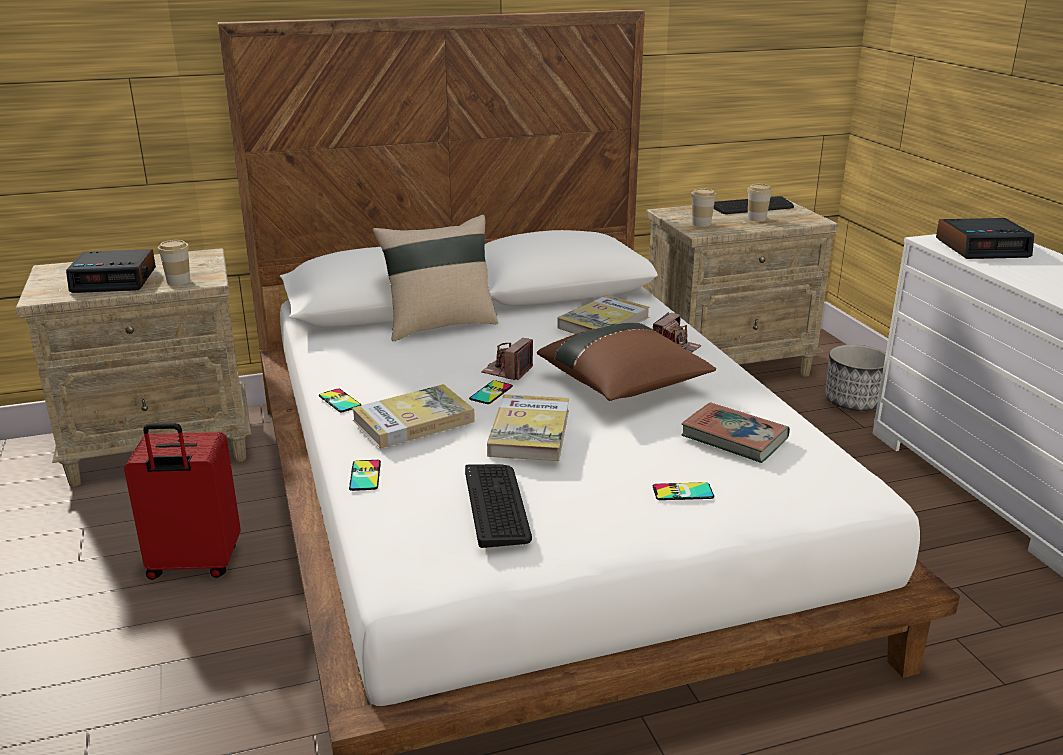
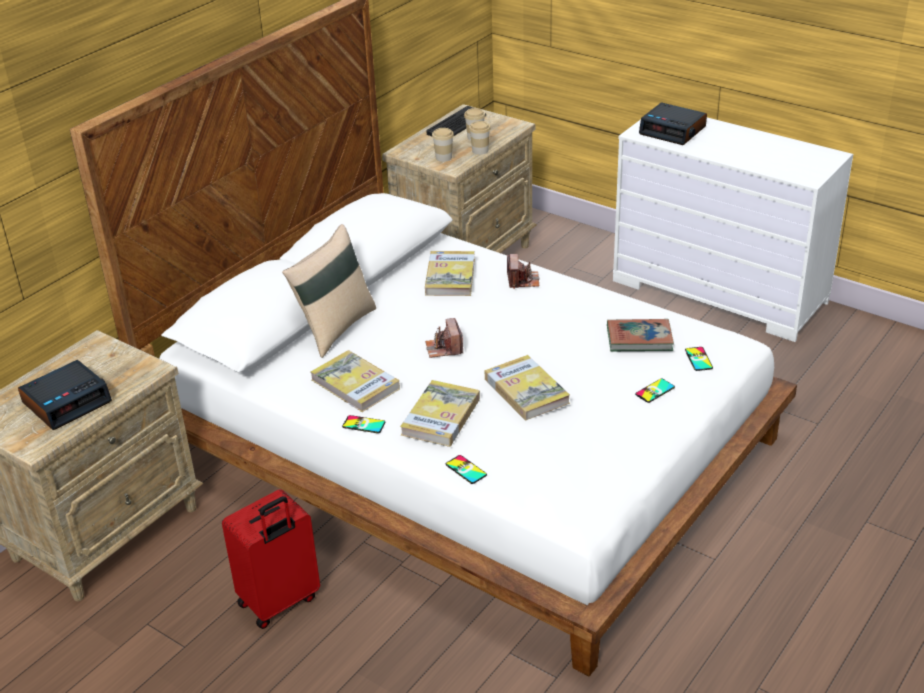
camera: 35 degrees left, 10 degrees up
(178, 281) = (127, 379): cup -> cup (480, 151)
(385, 369) = (355, 384): none -> book
(491, 393) = (458, 371): phone -> phone (698, 359)
(497, 505) = (575, 449): keyboard -> none
(624, 385) = (530, 327): brown pillow -> none
(853, 402) = (578, 258): planter -> none
(982, 248) = (673, 131): alarm clock -> alarm clock turned 75 degrees clockwise

